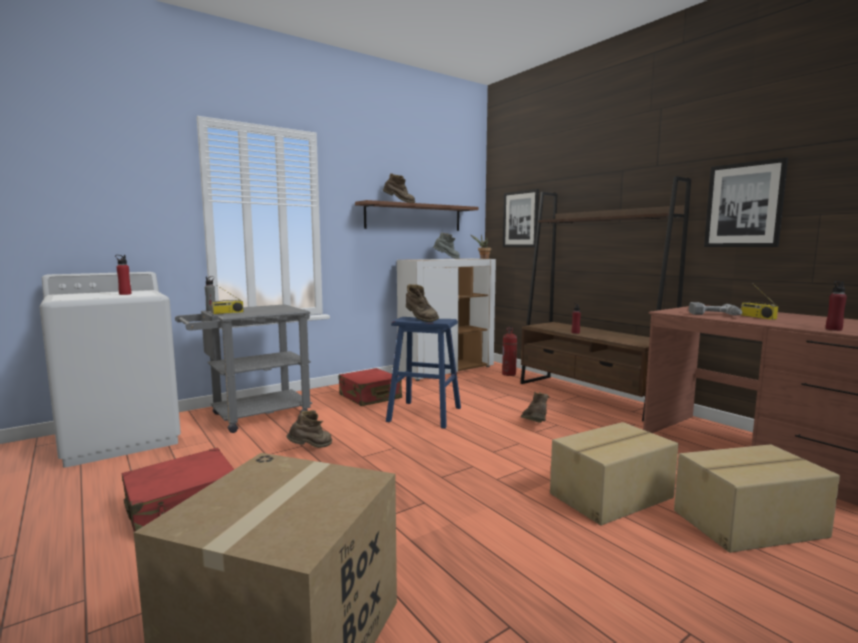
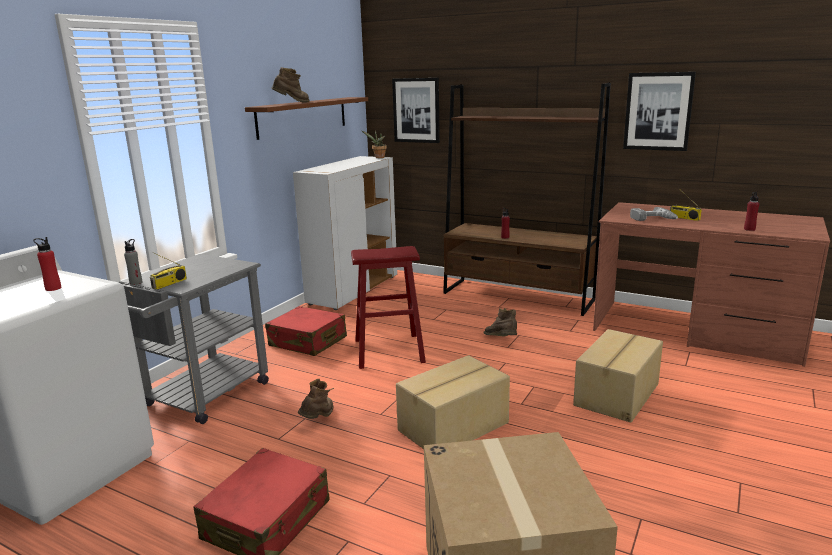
camera: 25 degrees left, 10 degrees up
(420, 320) = (380, 253): brown boot -> none
(425, 414) = (389, 350): blue stool -> red stool
(447, 258) = (342, 162): grey boot -> none
(509, 374) = (422, 283): fire extinguisher -> none
(750, 524) = (717, 392): cardboard box -> cardboard box (454, 427)

